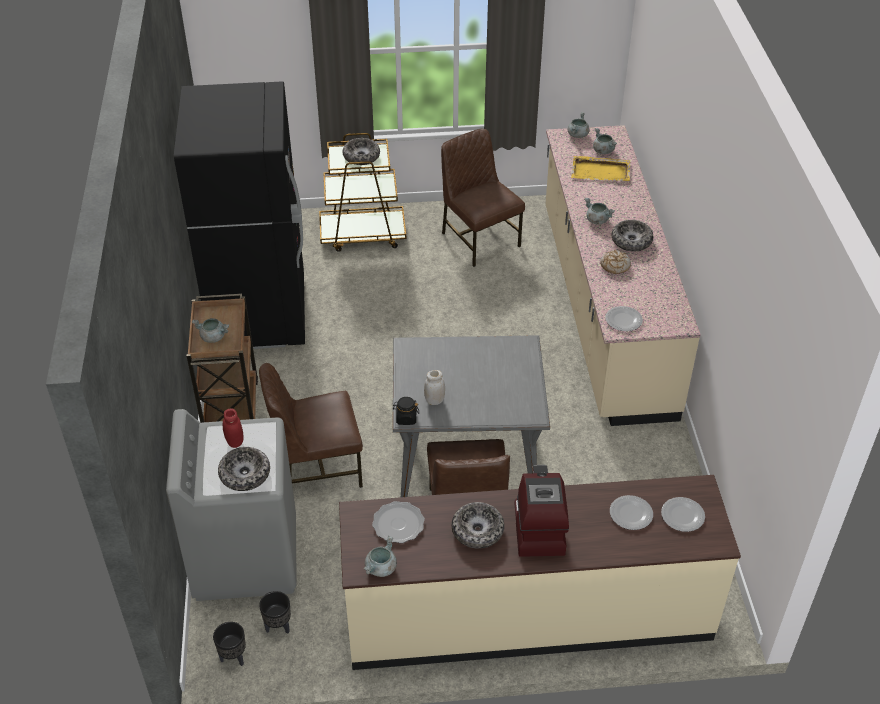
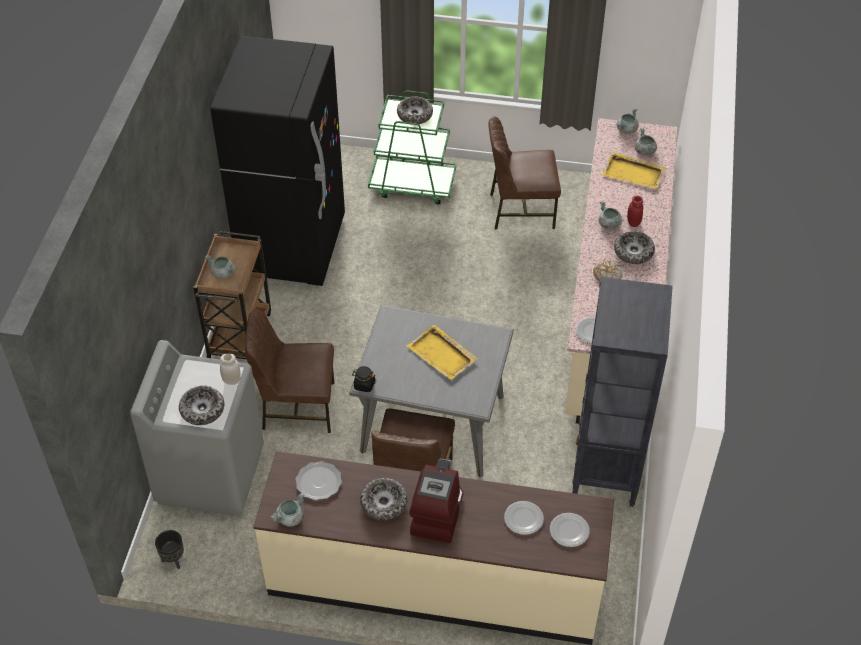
camera: 15 degrees right, 5 degrees up
(235, 442) = (203, 378): red jar -> red jar (633, 222)
(277, 626) = (218, 542): black planter -> none
(363, 234) = (413, 184): brown cart -> green cart
(434, 401) = (395, 373): white jar -> white jar (232, 380)
(476, 373) = (442, 354): none -> yellow tray
(479, 239) = (520, 210): brown chair -> brown chair turned 75 degrees counterclockwise
(658, 465) = (605, 471): none -> black bookcase

